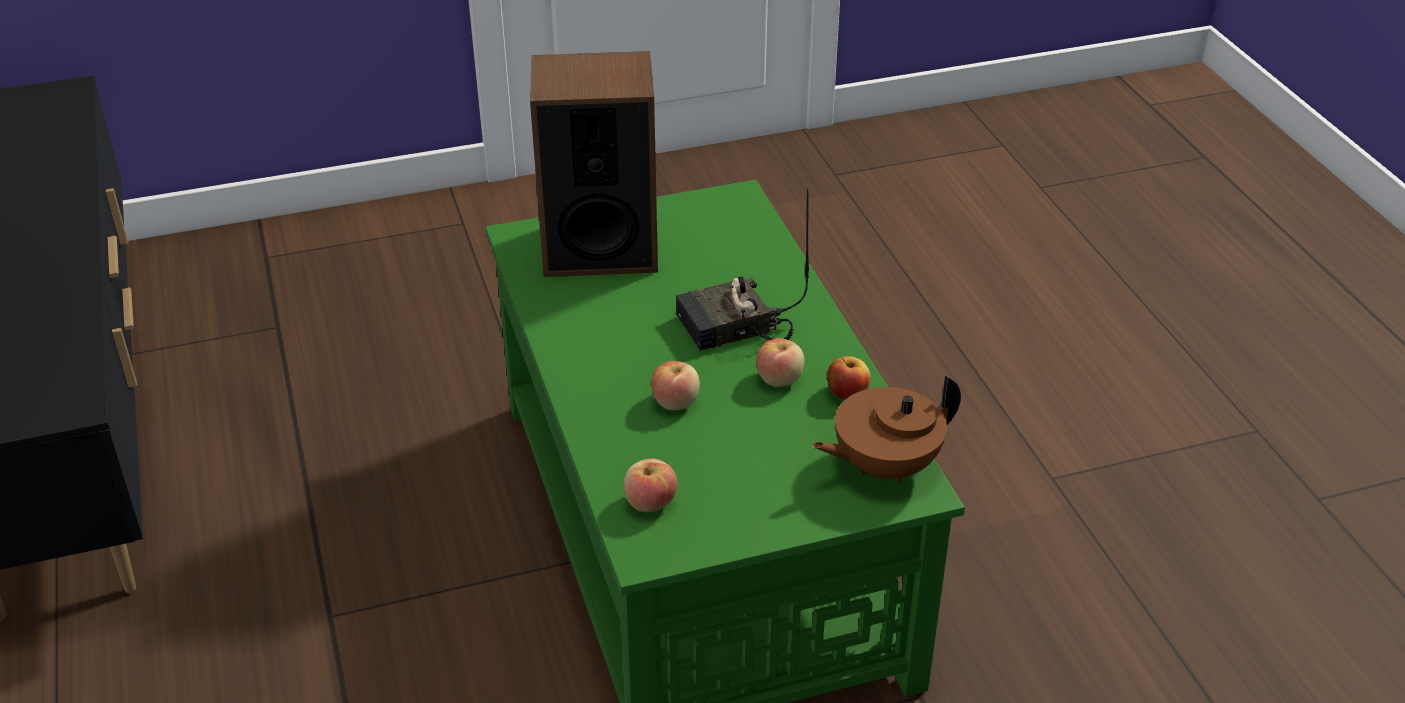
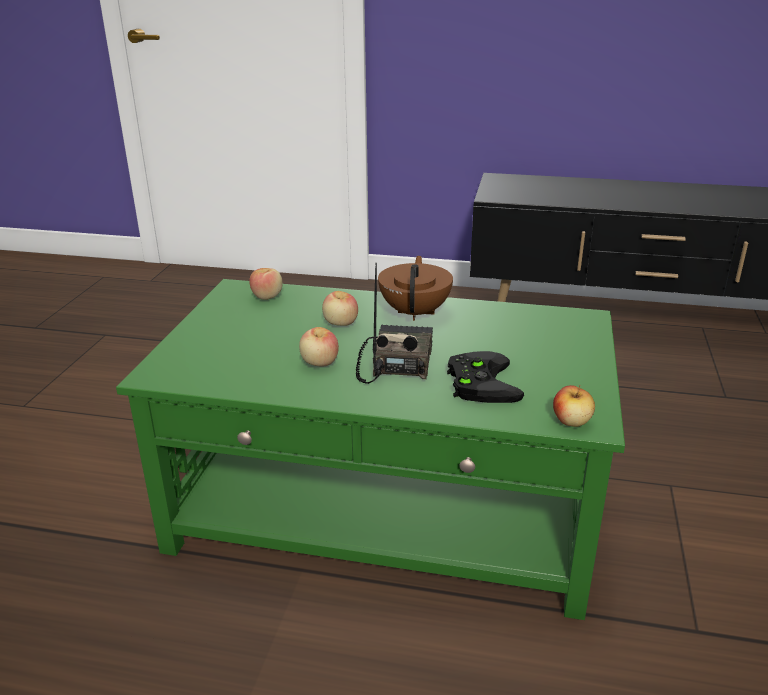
camera: 120 degrees right, 10 degrees down
(599, 248) = (547, 341): speaker -> none
(723, 268) = (479, 382): none -> black game controller
(846, 393) = (273, 383): apple -> apple (571, 421)
(884, 465) = (190, 371): brown teapot -> brown teapot (415, 312)

